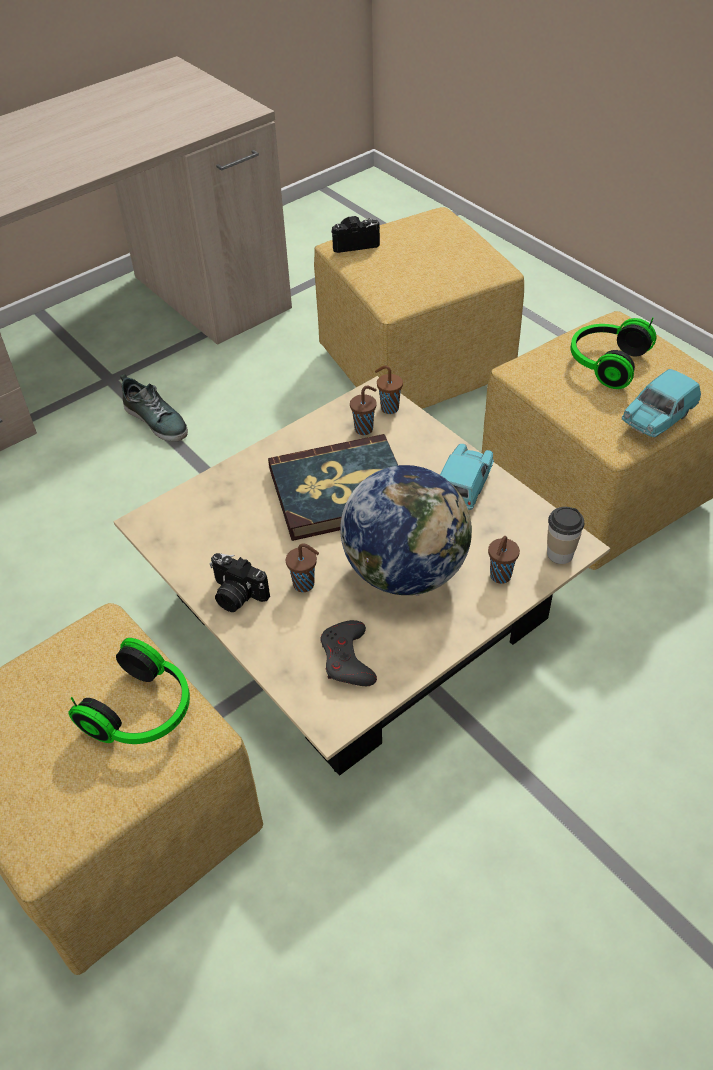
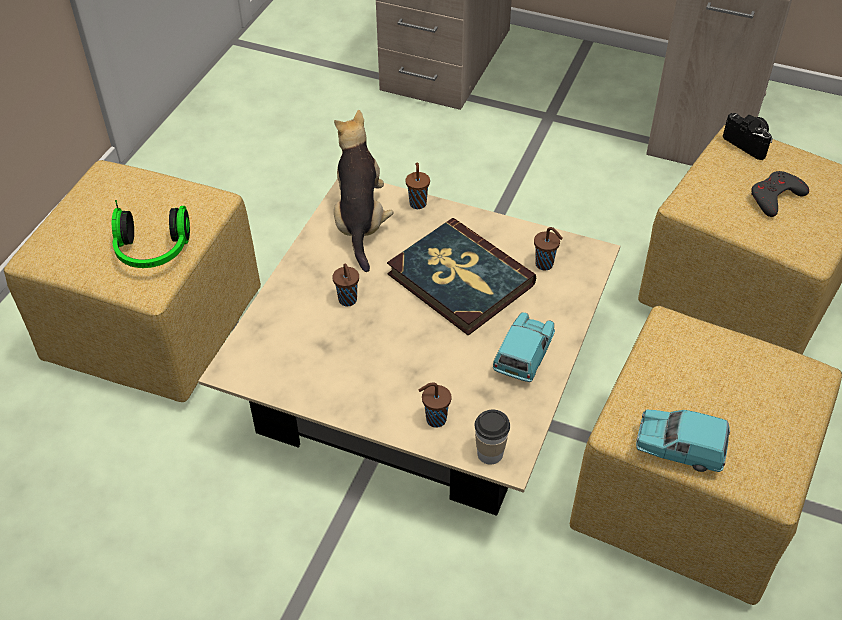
camera: 60 degrees right, 0 degrees up
(156, 420) = (527, 164): shoe -> none
(202, 534) = (360, 222): none -> plush toy
(236, 595) = (313, 267): camera -> none
(347, 659) = (291, 355): grey game controller -> grey game controller (775, 197)
(388, 408) = (583, 269): brown cup -> brown cup (418, 203)
(406, 571) = (401, 355): globe -> none
(463, 487) = (524, 356): turquoise toy car -> turquoise toy car turned 60 degrees counterclockwise
(605, 363) = (732, 383): headphones -> none

